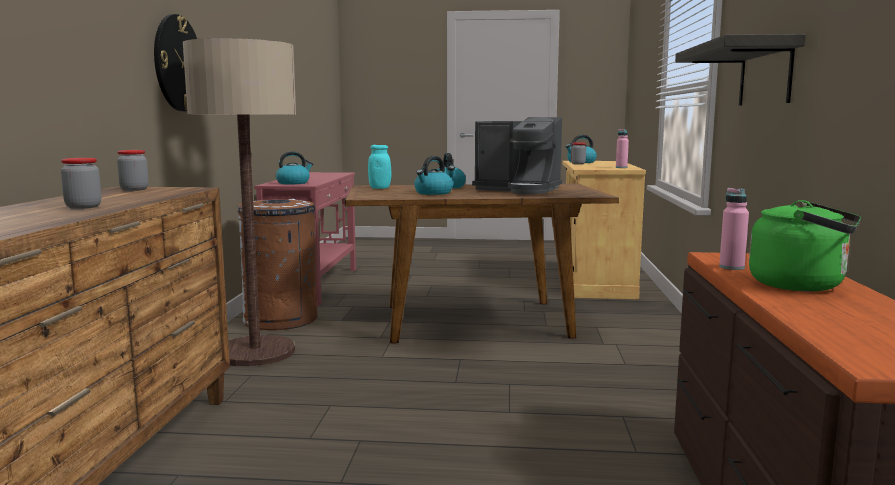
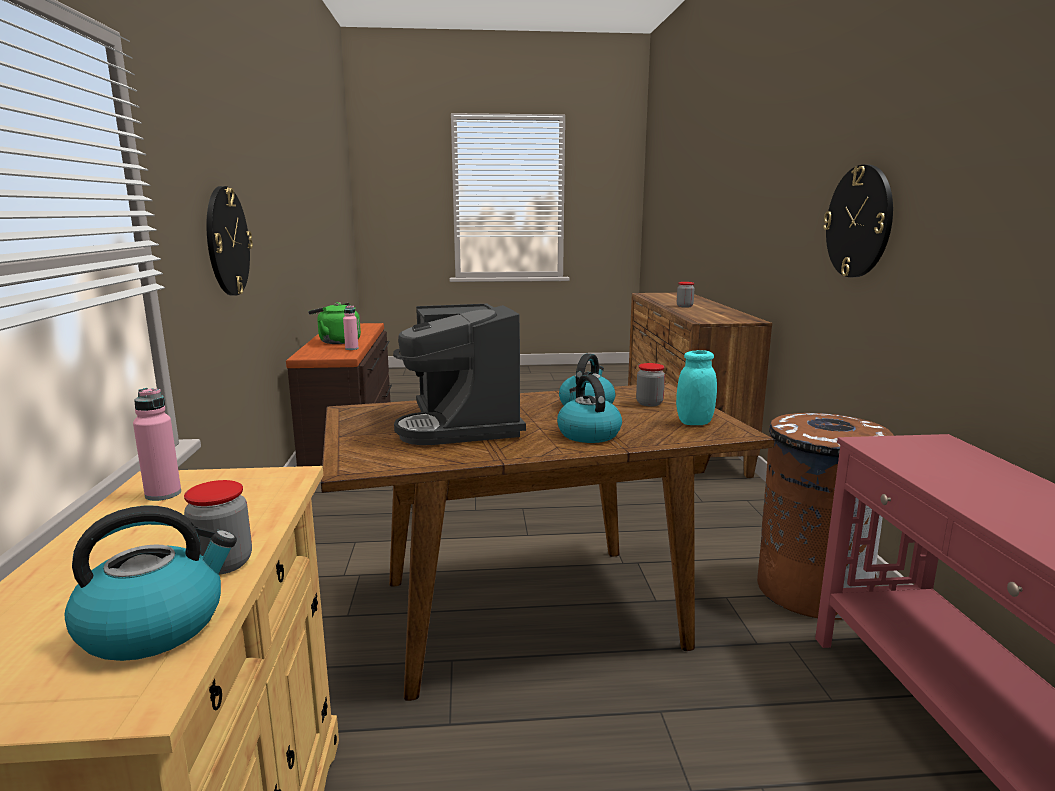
camera: 170 degrees right, 5 degrees up
(134, 189) = (734, 319): jar -> jar (649, 403)
(255, 352) = (741, 526): floor lamp -> none
(293, 183) = (928, 453): kettle -> none
(518, 190) = (462, 425): coffee machine -> coffee machine turned 120 degrees counterclockwise
(765, 74) = (227, 241): shelf -> wall clock

